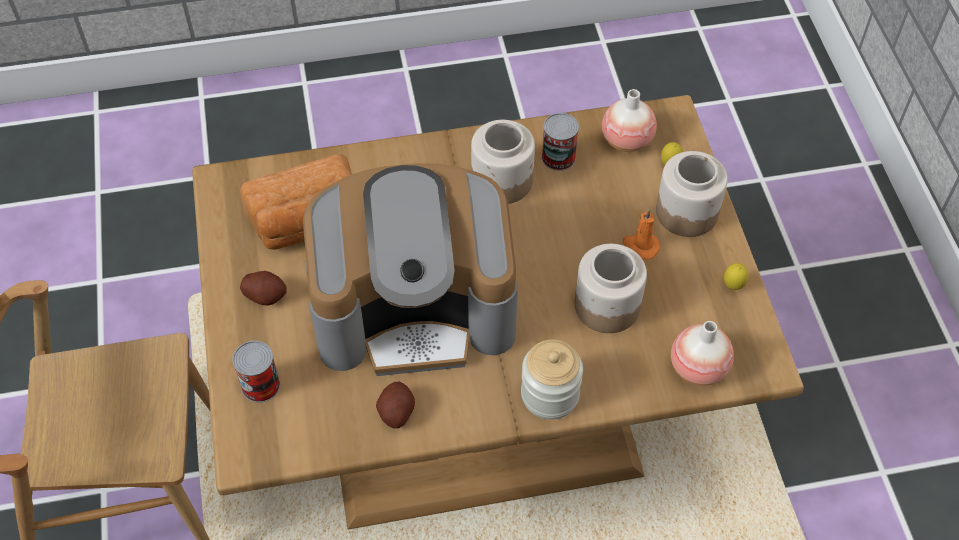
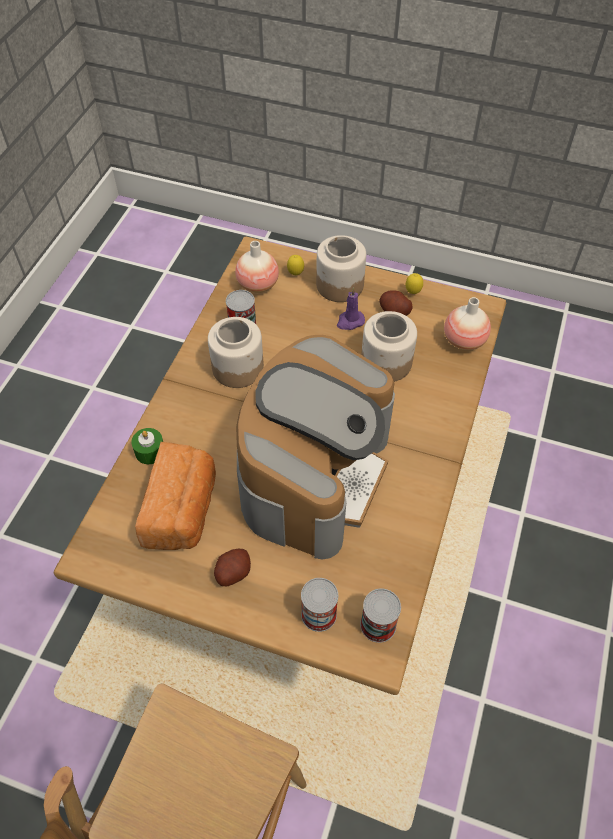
camera: 60 degrees left, 0 degrees up
(276, 440) = (378, 625): none -> can
(355, 165) = (150, 451): none -> green candle
(396, 412) = (399, 529): potato -> potato (394, 311)
(550, 395) = (438, 428): jar -> none
(640, 246) = (350, 321): orange candle -> purple candle

